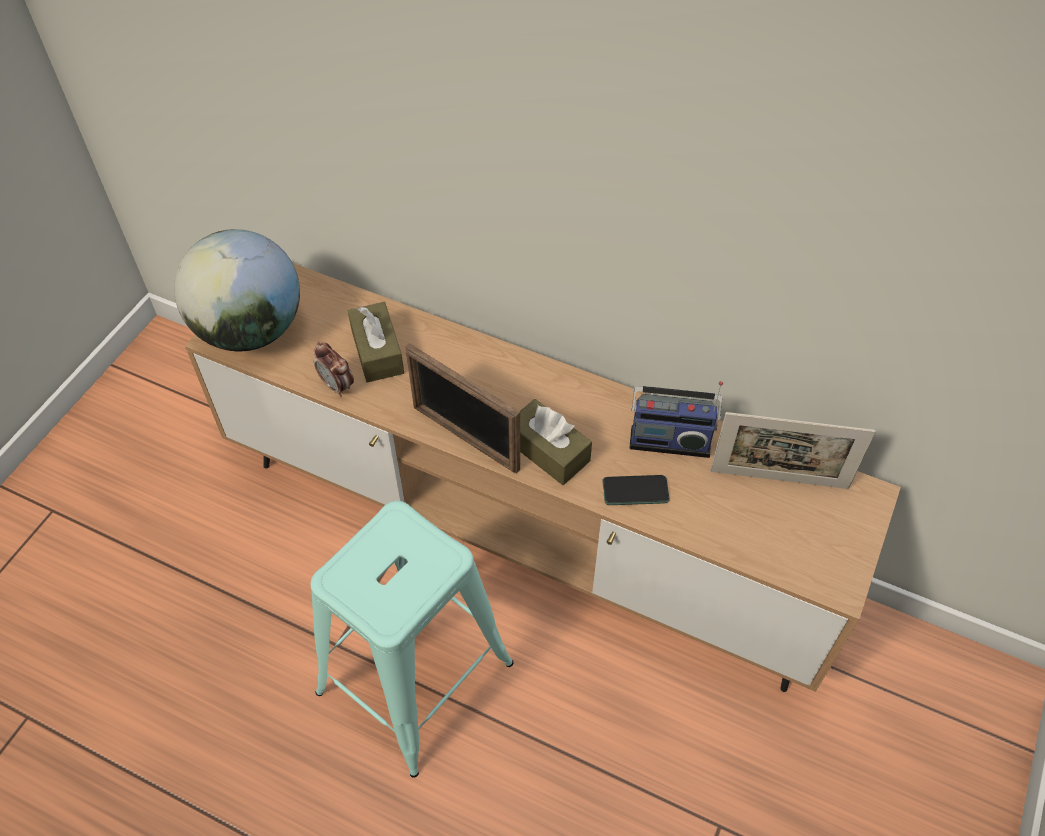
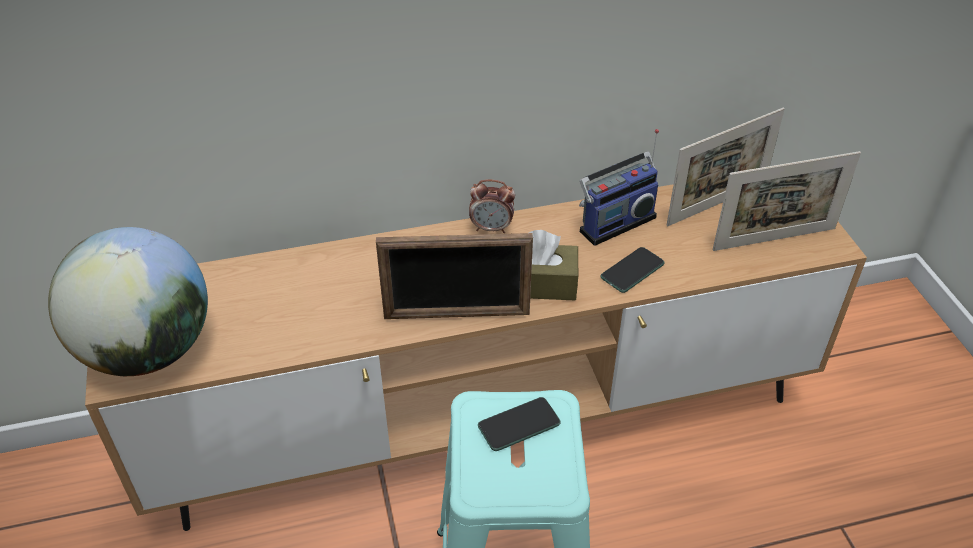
camera: 40 degrees left, 10 degrees down
(337, 386) = (292, 344): alarm clock -> alarm clock (491, 228)
(377, 351) = (301, 297): brown tissue box -> none
(410, 553) = (519, 425): none -> phone
(792, 545) = (774, 239): none -> picture frame

